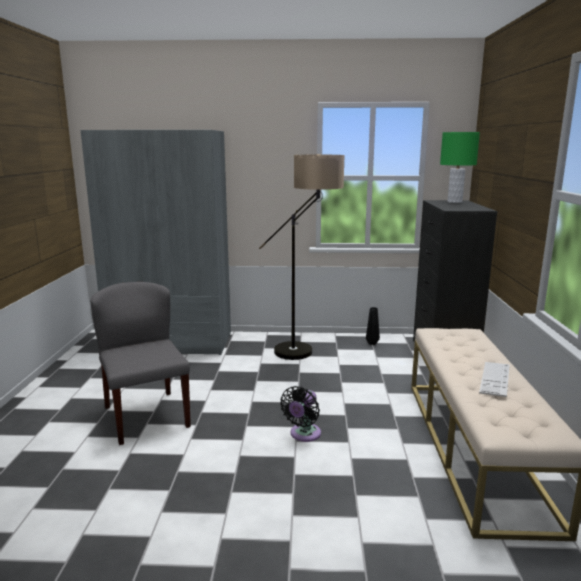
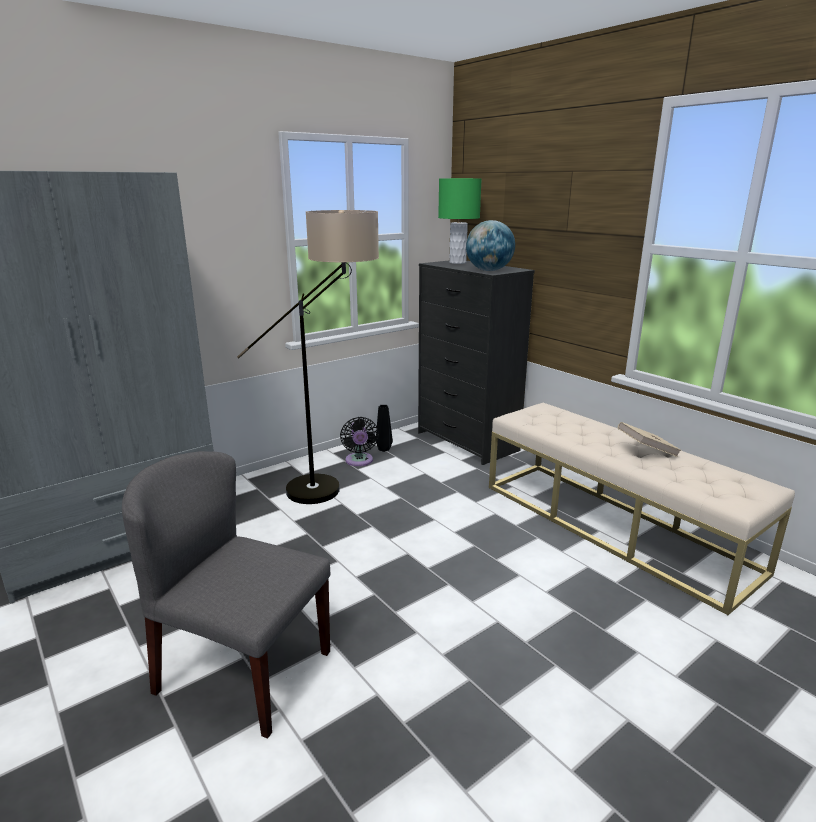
camera: 40 degrees left, 5 degrees up
(303, 434) = (469, 589): black fan -> black fan (359, 461)
(454, 208) = (489, 270): none -> globe
(495, 379) = (646, 451): keyboard -> beige book

